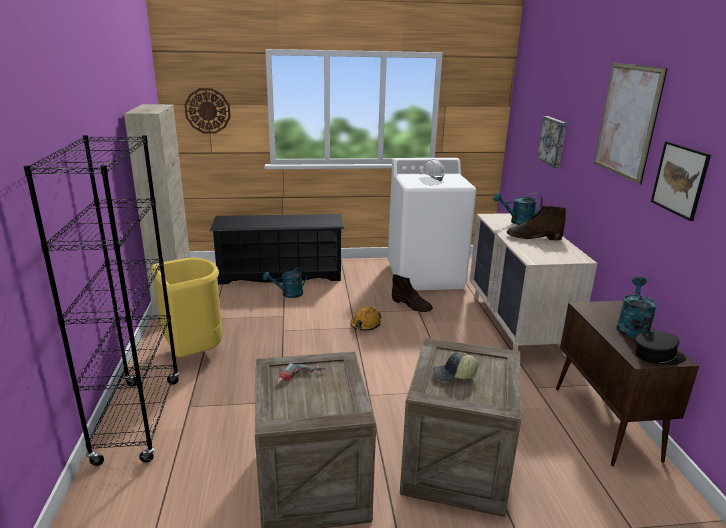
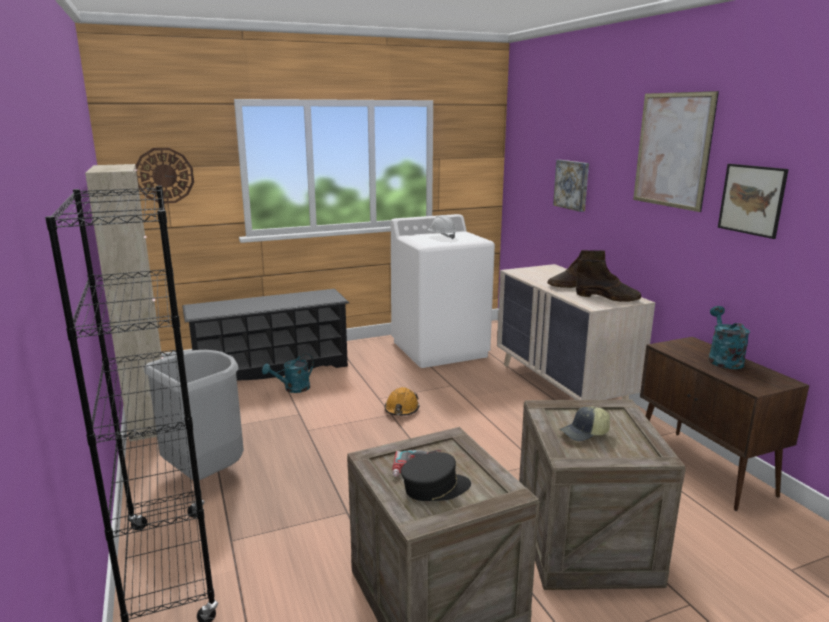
camera: 15 degrees left, 5 degrees down
(194, 353) = (206, 474): yellow trash can -> grey trash can
(411, 305) = (442, 381): brown boot -> brown boot (608, 297)
(517, 222) = (547, 273): turquoise watering can -> none
(657, 356) = (767, 382): black cap -> black cap (435, 488)

